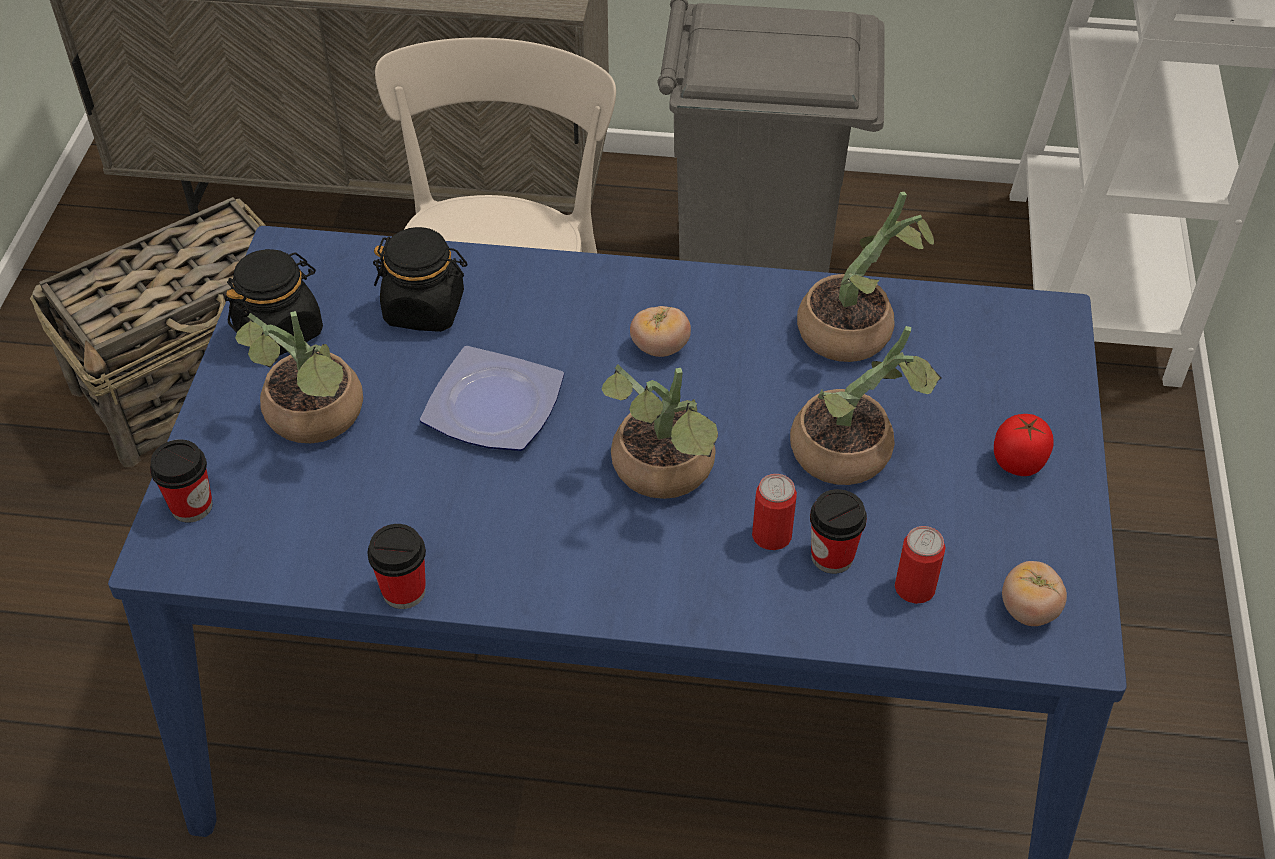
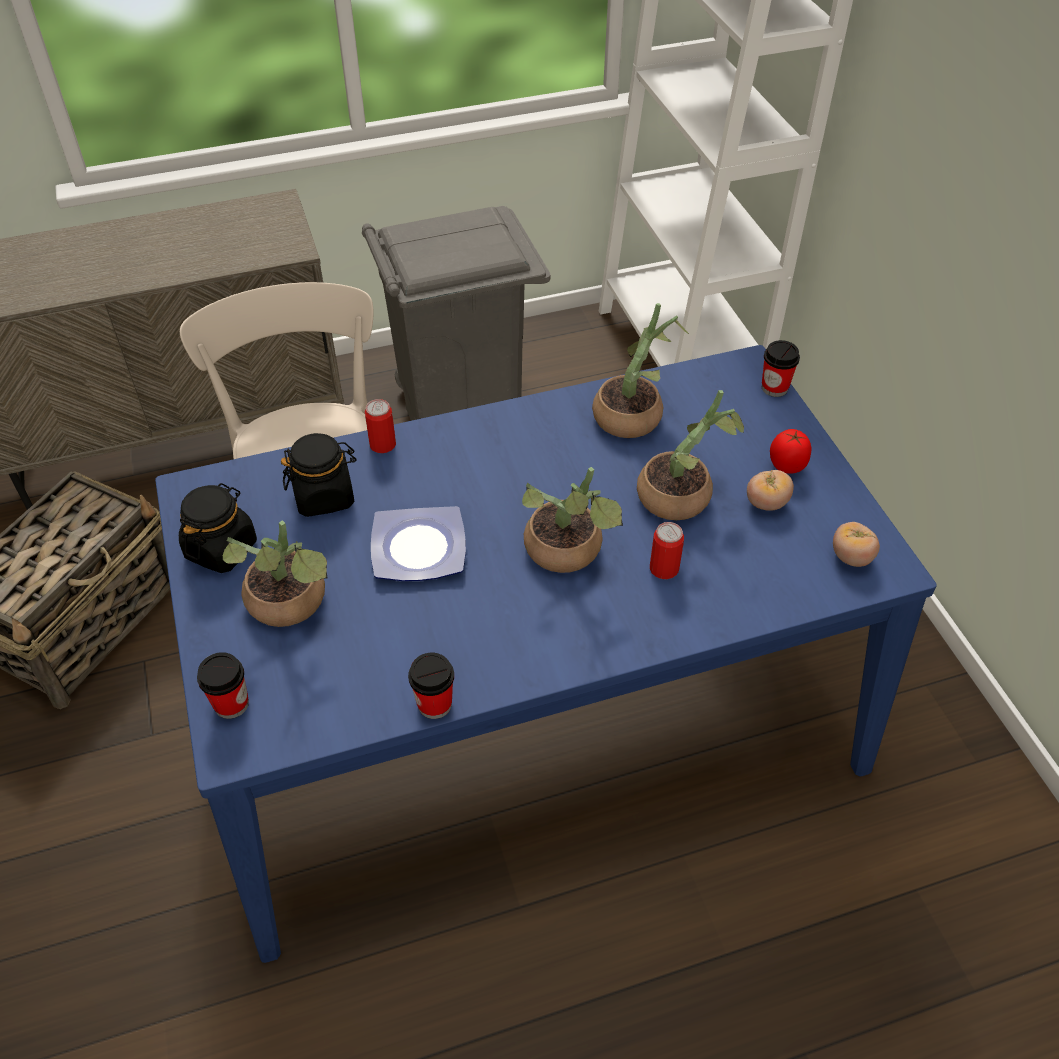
camera: 25 degrees left, 0 degrees up
(660, 348) = (511, 468): tomato -> tomato (766, 503)
(832, 556) = (711, 568): cup -> cup (774, 388)
(914, 588) = (774, 569): can -> can (382, 445)

